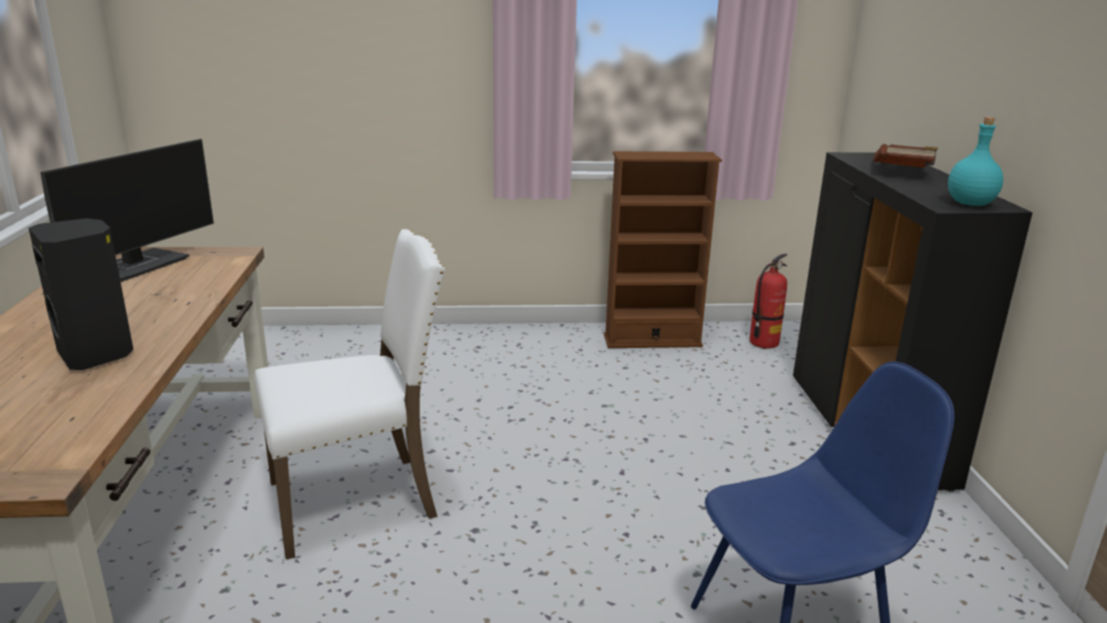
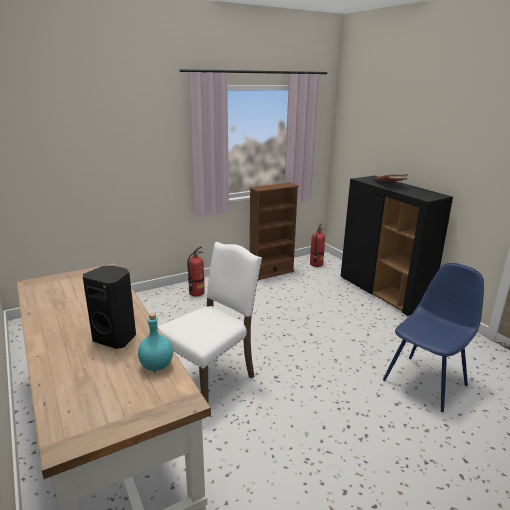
camera: 25 degrees left, 0 degrees up
(139, 265) = (61, 286): monitor -> none
(477, 347) = (196, 293): none -> fire extinguisher
(971, 204) = (431, 196): turquoise bottle -> turquoise bottle (157, 366)

